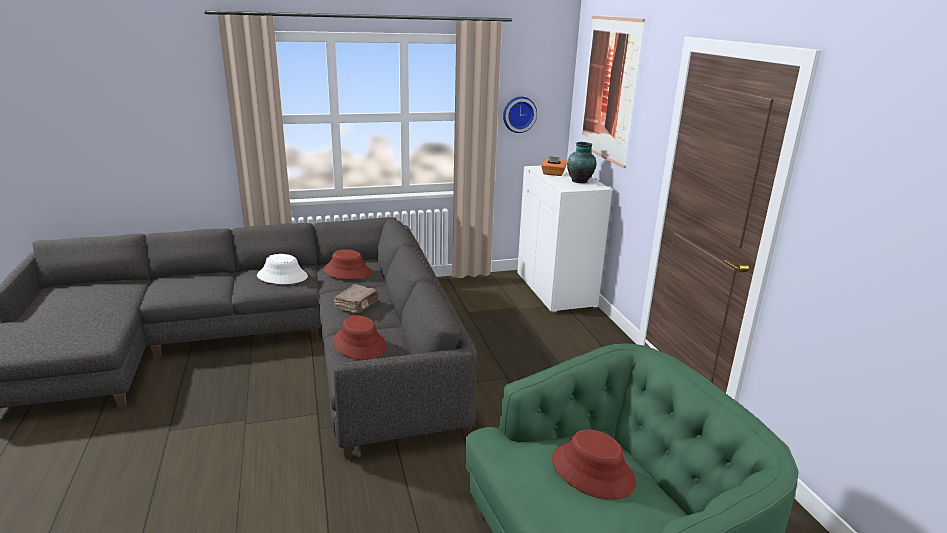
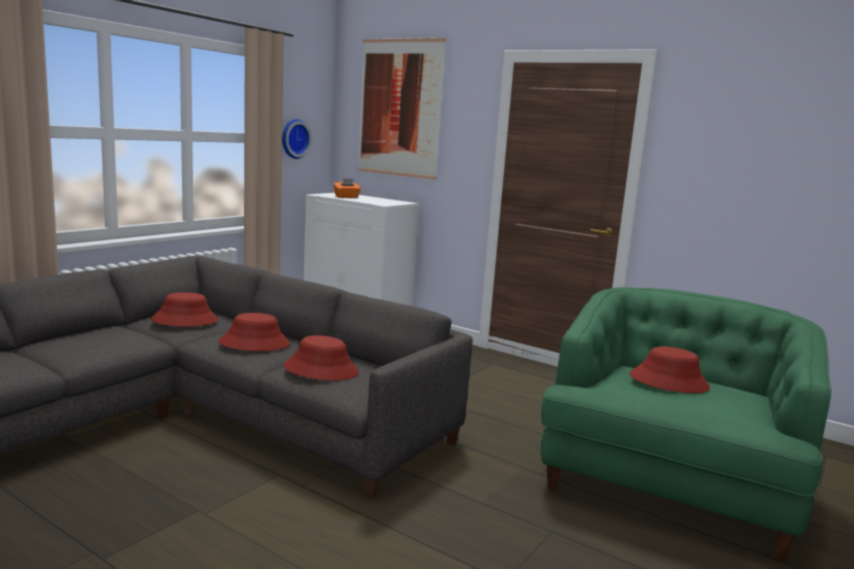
camera: 40 degrees left, 10 degrees down
(282, 276) = (106, 338): white hat -> none
(357, 305) = (254, 343): brown book -> red hat
(580, 181) = (381, 200): vase -> none

